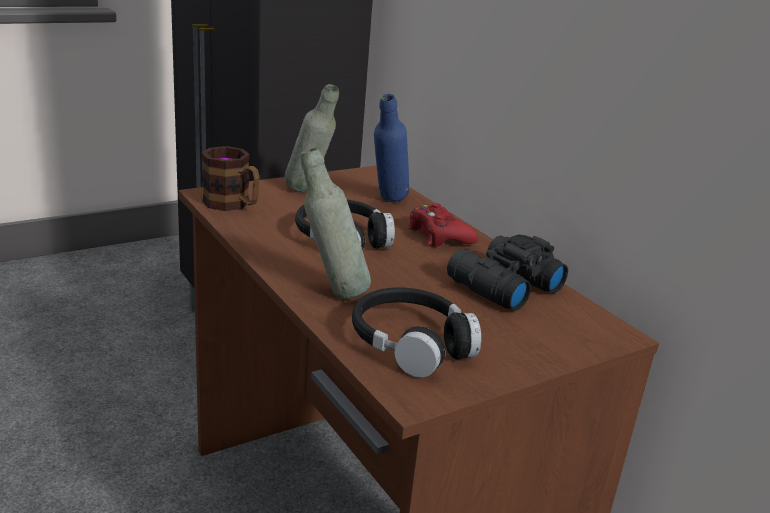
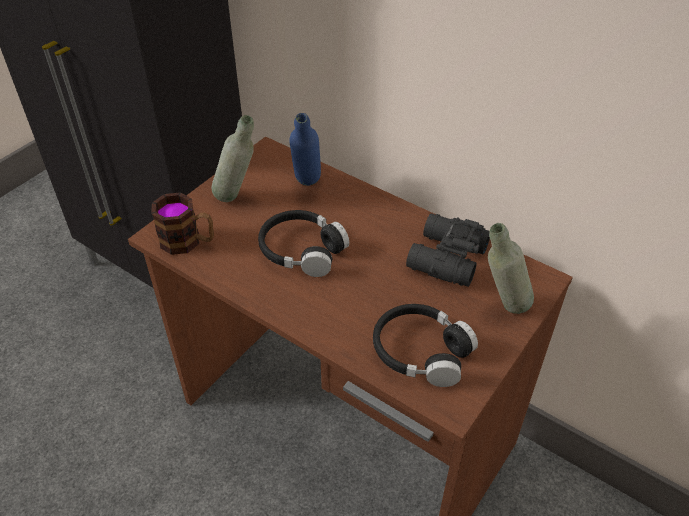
camera: 20 degrees left, 20 degrees up
(332, 293) = (335, 321): grey bottle -> grey bottle (502, 308)
(439, 235) = (369, 215): red game controller -> none

